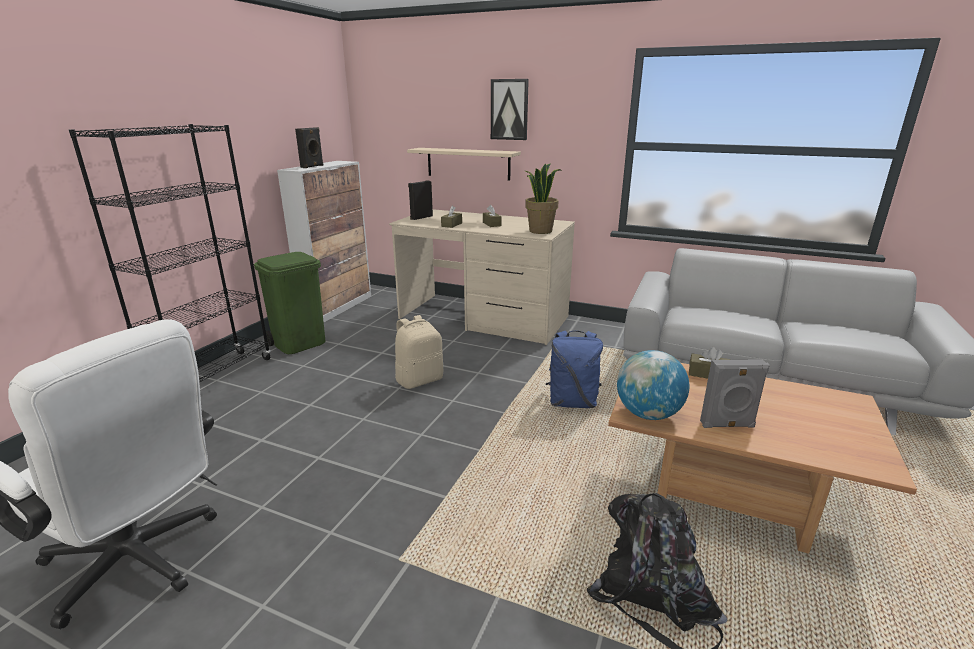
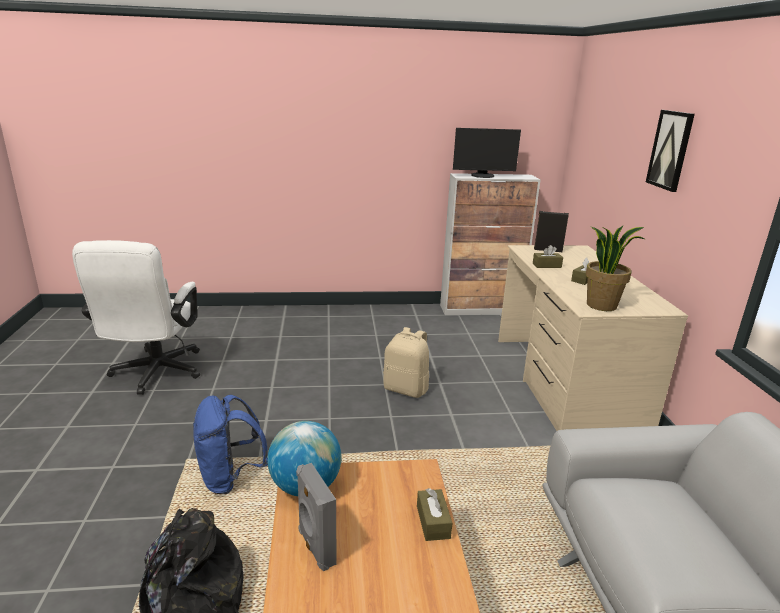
camera: 60 degrees right, 0 degrees up
(214, 378) = (330, 314): black bookcase -> none
(300, 343) = (405, 320): green trash can -> none
(312, 166) = (483, 176): black speaker -> monitor
(468, 163) = (626, 205): beige shelf -> none
(572, 402) = (455, 489): blue backpack -> blue backpack (230, 478)

